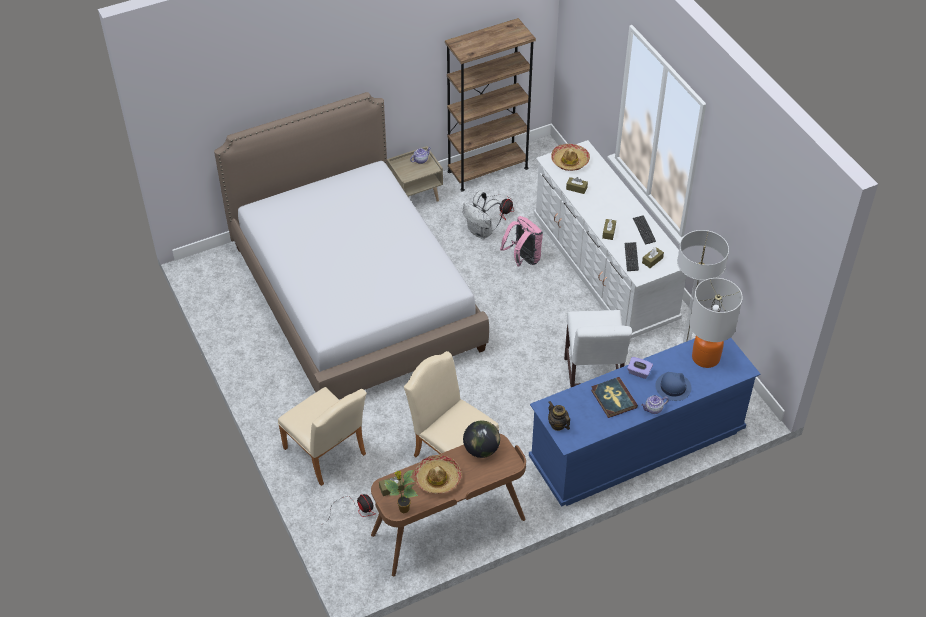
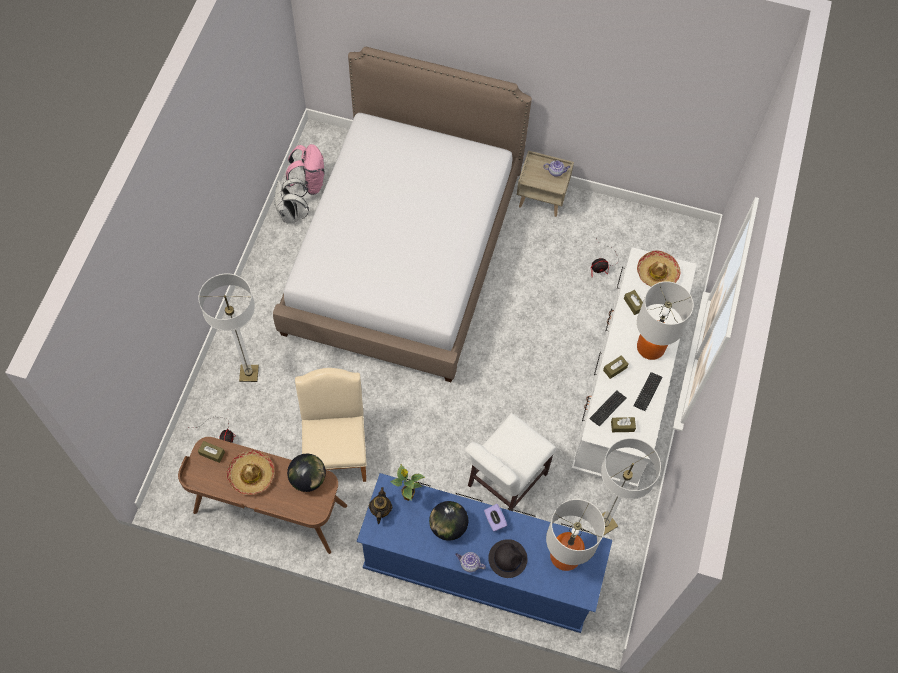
camera: 40 degrees right, 15 degrees up
(327, 454) = (249, 373): beige chair -> floor lamp
(403, 509) = (202, 478): potted plant -> potted plant (407, 495)
(481, 232) = (561, 272): white backpack -> white backpack (291, 214)
(487, 170) = (627, 217): brown bookcase -> none
(523, 259) = (568, 324): pink backpack -> pink backpack (309, 183)
(613, 399) = (448, 526): book -> globe
(616, 204) = (651, 347): none -> table lamp
(672, 387) = (507, 558): blue hat -> black hat

